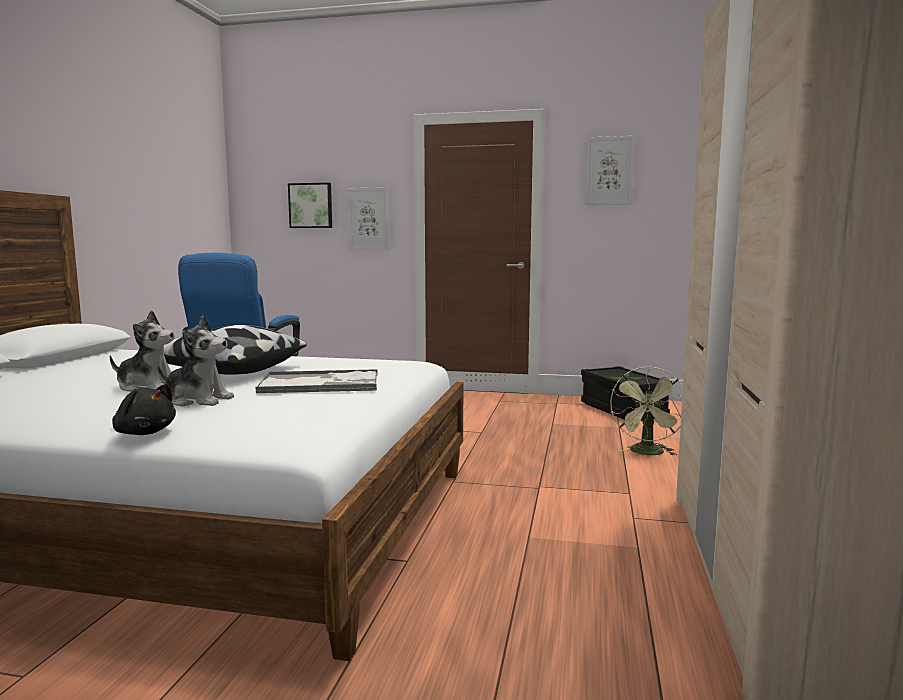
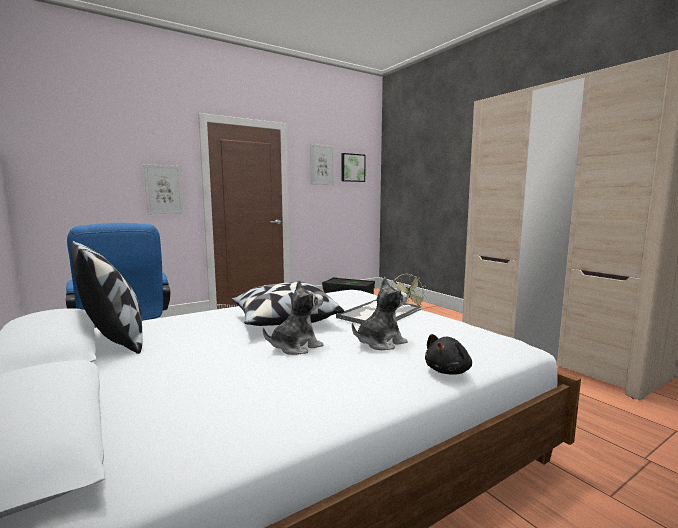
camera: 45 degrees left, 0 degrees up
(102, 358) = (113, 340): none -> pillow
(144, 433) = (448, 371): black plush toy -> black plush toy turned 150 degrees clockwise
(311, 205) = (107, 177): picture -> picture (352, 167)

